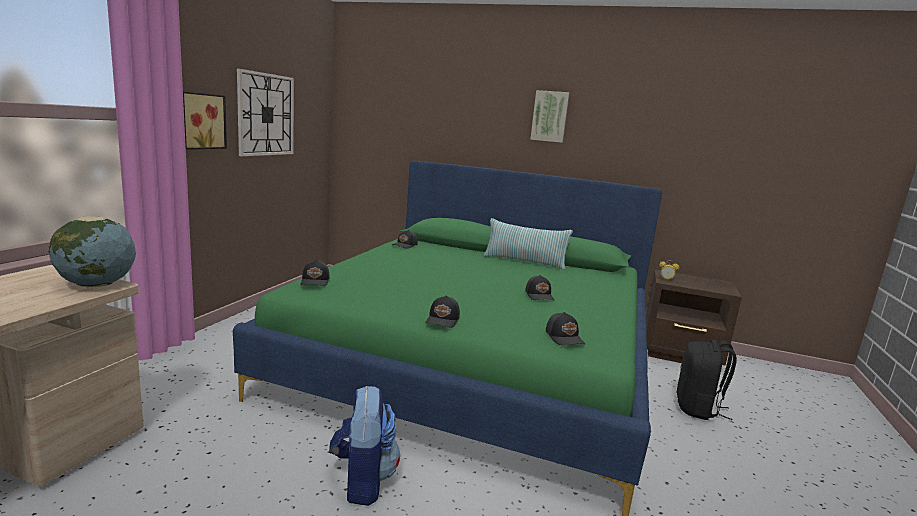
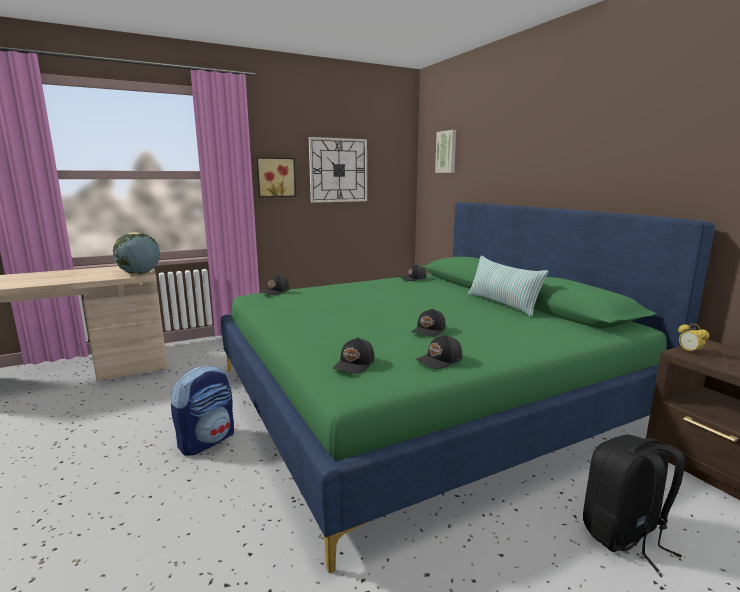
camera: 45 degrees right, 0 degrees up
(443, 320) = (293, 330): black cap -> black cap (440, 361)
(550, 116) = (579, 140): picture -> picture (446, 152)

